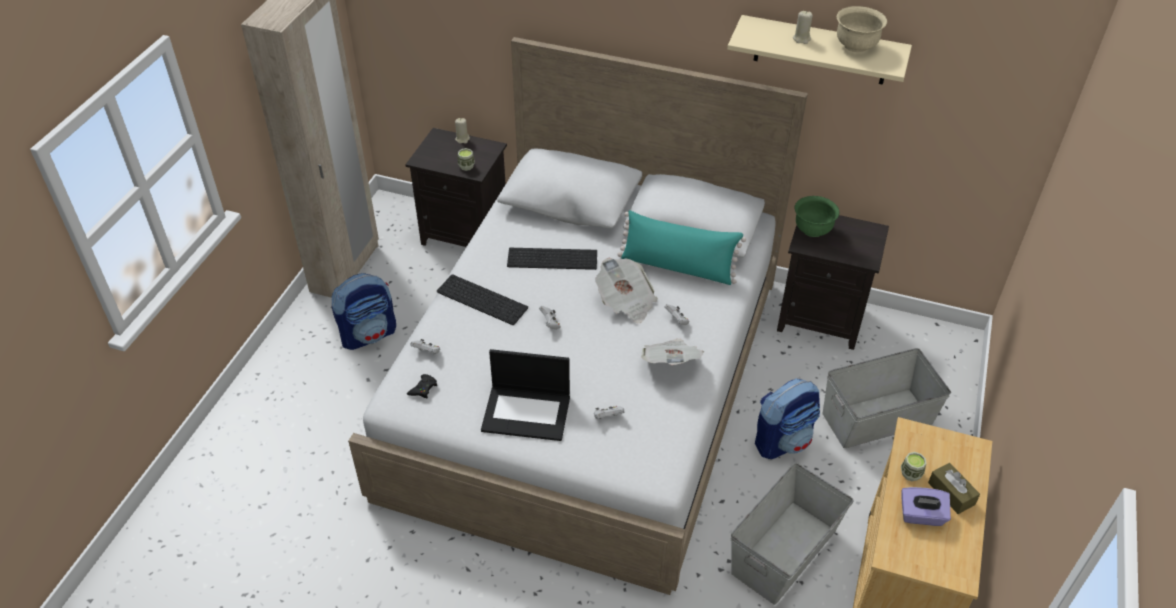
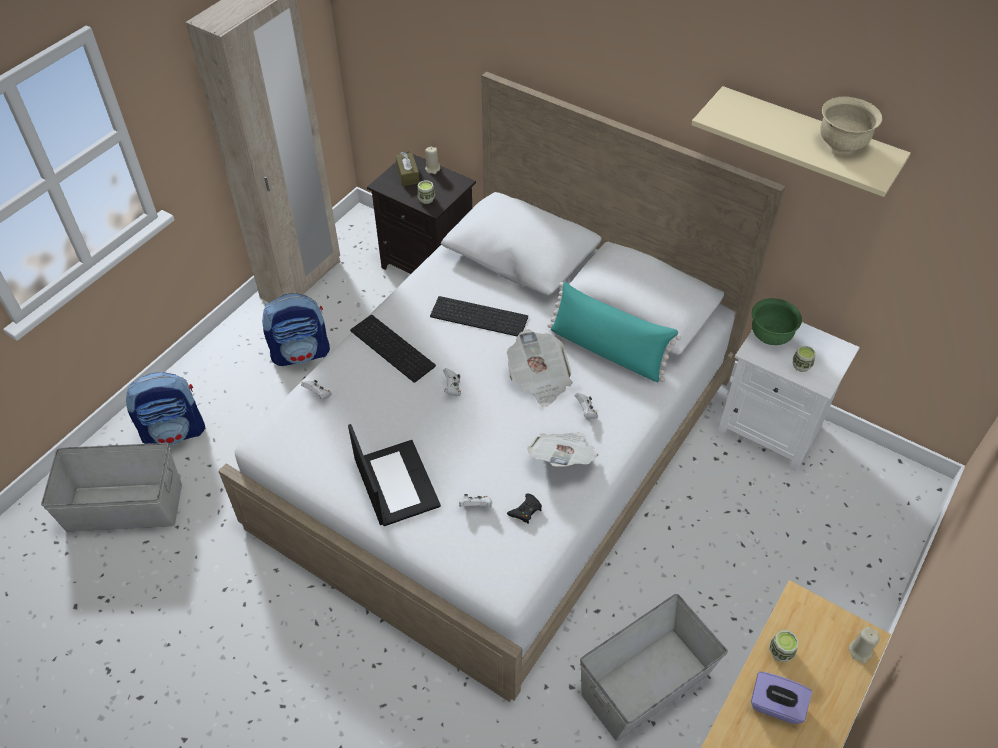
camera: 15 degrees right, 5 degrees up
(423, 388) = (301, 433): black game controller -> black game controller (525, 510)
(527, 412) = (395, 482): laptop -> laptop turned 135 degrees counterclockwise
(782, 440) = (684, 558): backpack -> backpack (175, 431)
(801, 39) = (780, 125): beige candle -> beige candle (860, 651)
(822, 318) = (771, 429): black nightstand -> white nightstand
(846, 249) = (801, 366): none -> cup
(878, 418) = (798, 556): grey storage box -> grey storage box (125, 507)
(951, 493) = (820, 687): brown tissue box -> brown tissue box (408, 174)

